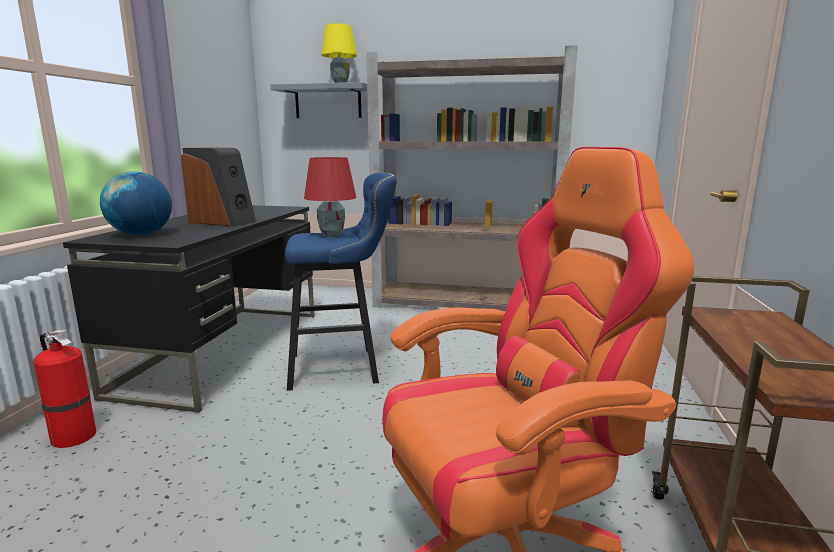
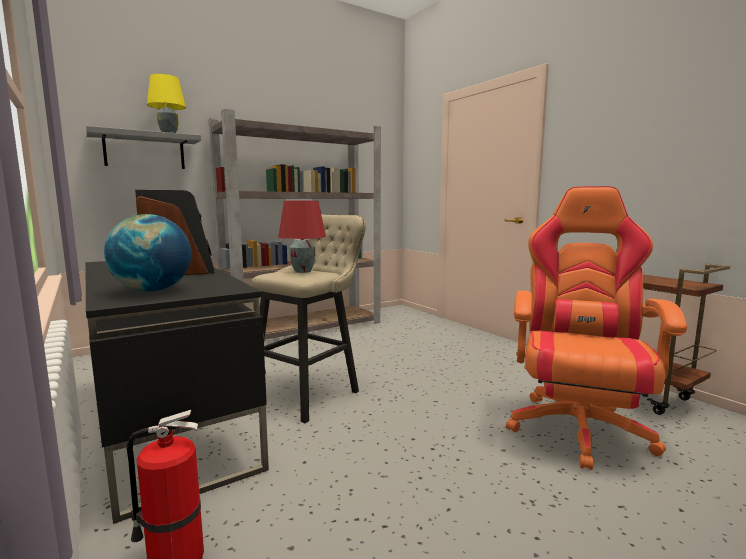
camera: 45 degrees left, 5 degrees down
(346, 367) = (314, 392): blue stool -> beige stool

